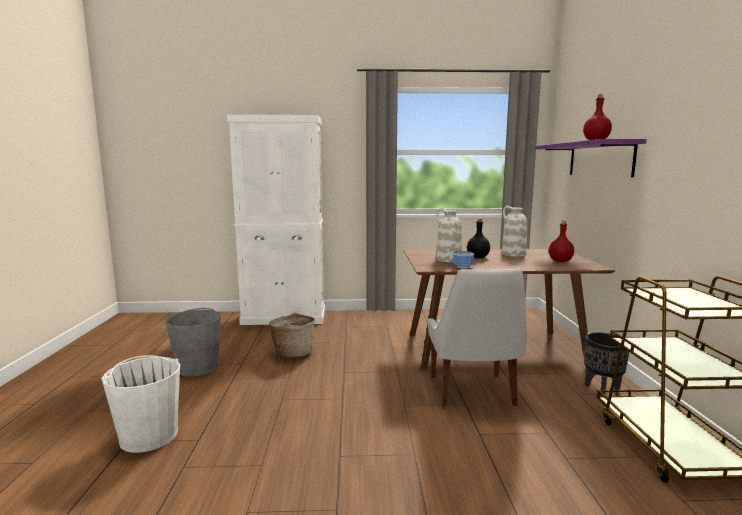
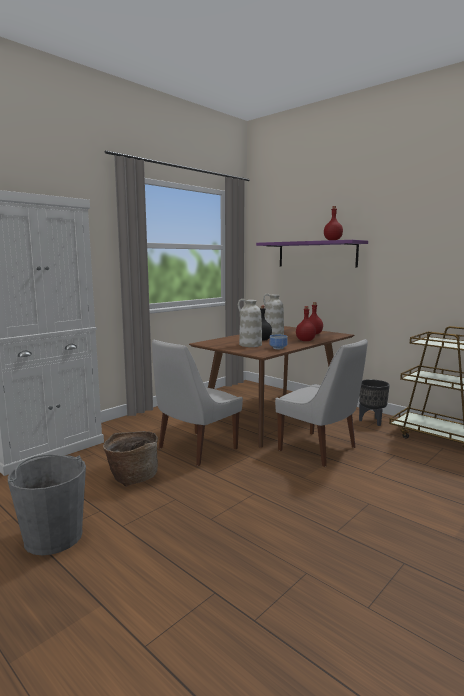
camera: 45 degrees left, 0 degrees up
(149, 436) = (158, 624): white bucket -> none
(368, 350) = (195, 449): none -> white chair
(521, 265) = (305, 340): none -> red bottle

